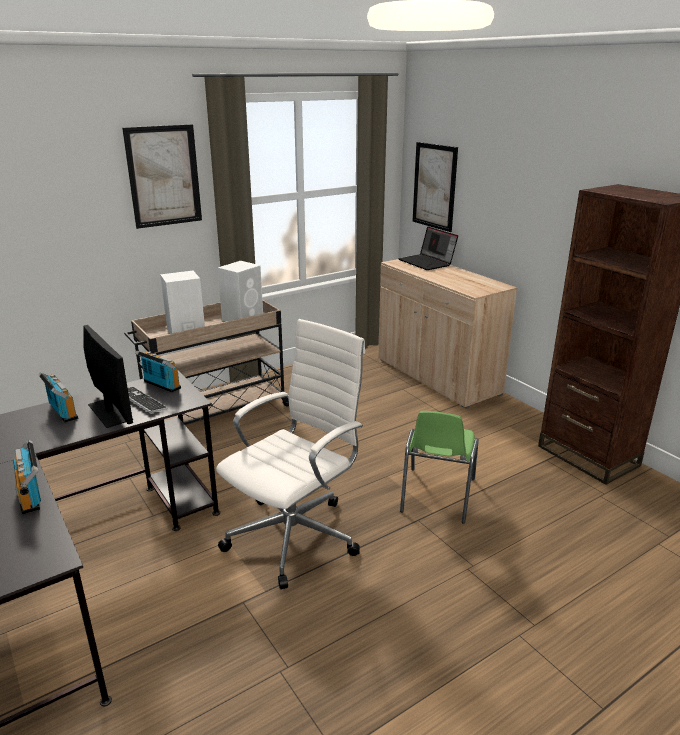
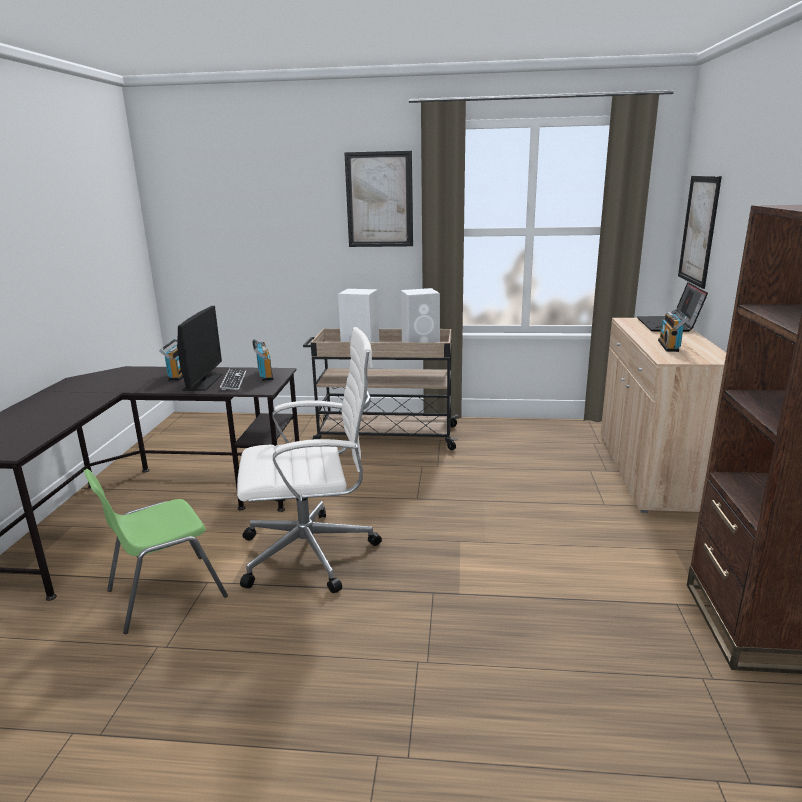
camera: 40 degrees right, 5 degrees down
(32, 495) = (73, 414): radio -> radio (670, 346)
(436, 495) = (484, 580): green chair -> green chair (164, 593)

